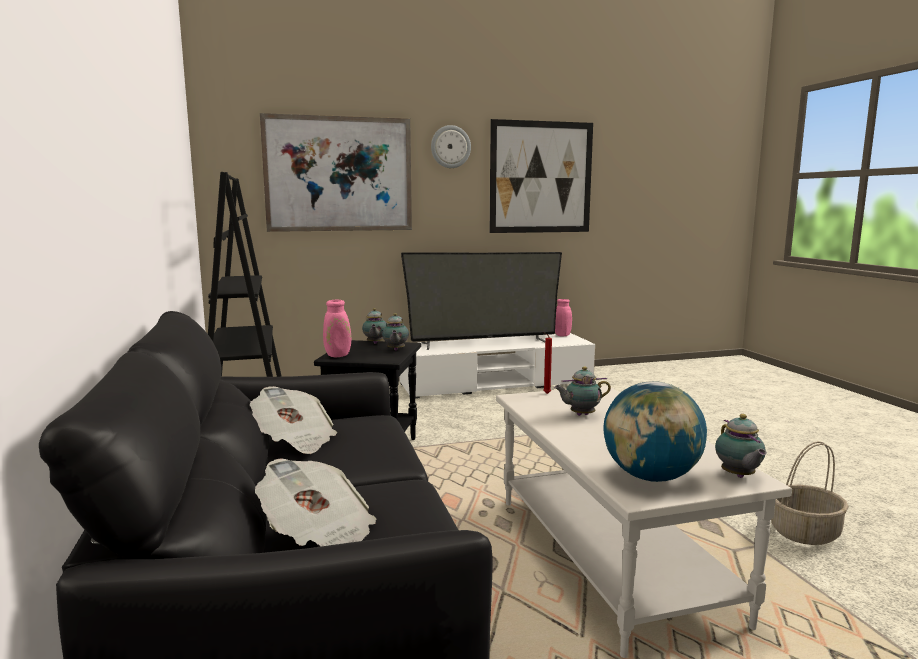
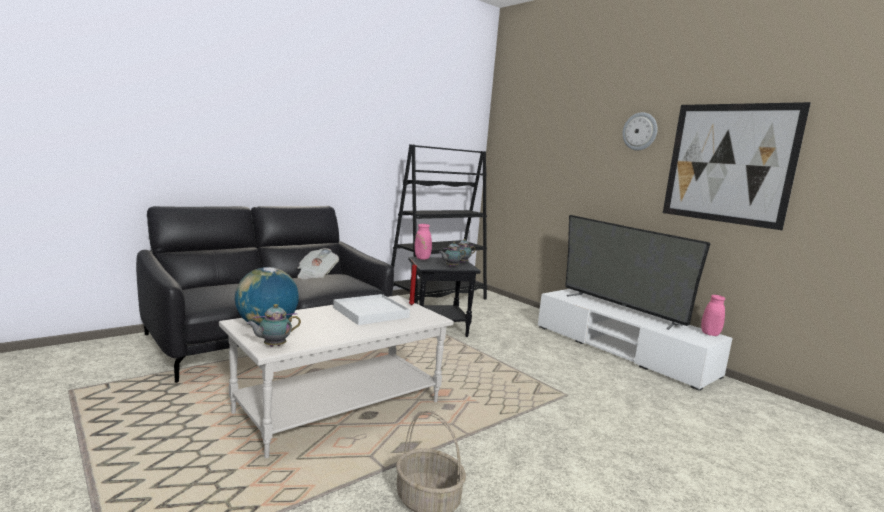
camera: 65 degrees right, 0 degrees up
(319, 535) = (215, 287): newspaper -> none
(339, 174) = (556, 152): picture -> none
(580, 415) = (371, 312): teapot -> white tray

